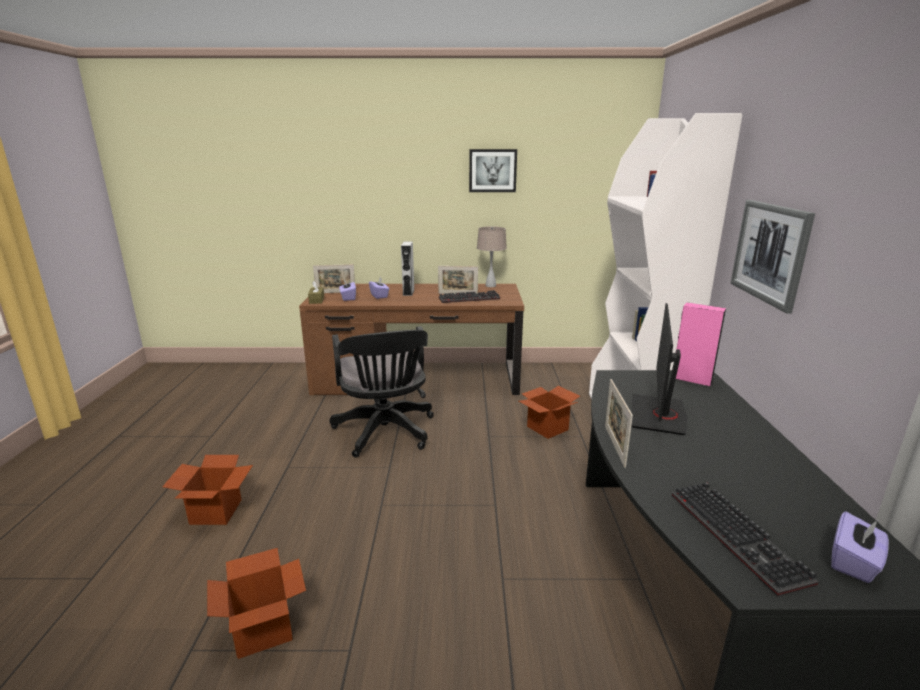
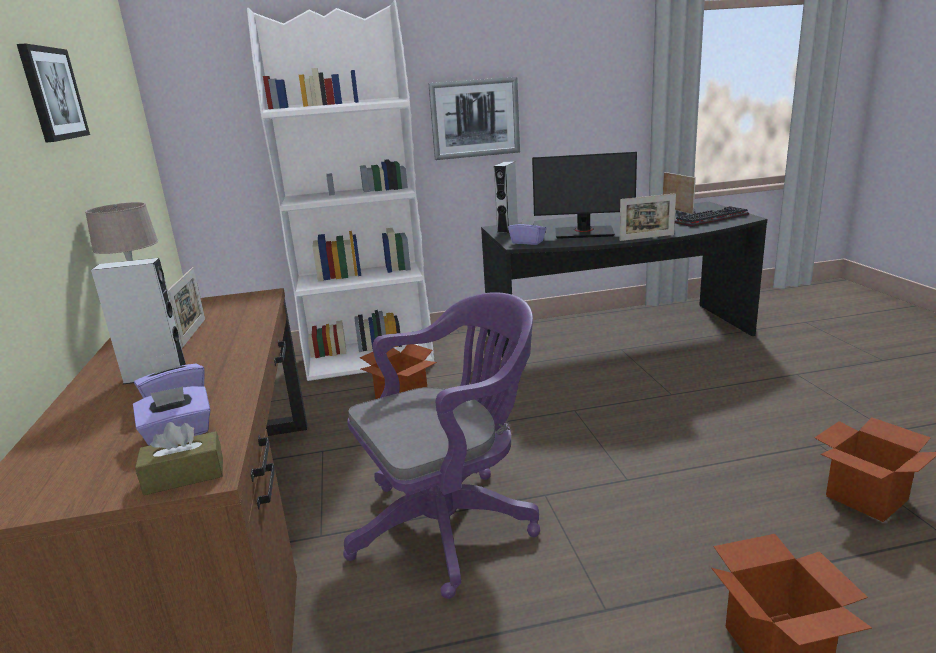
camera: 100 degrees left, 0 degrees up
(335, 292) = (102, 469): picture frame -> picture frame (677, 210)
(386, 433) = (451, 524): black office chair -> purple office chair
(470, 298) = (230, 320): keyboard -> none
(692, 380) = (507, 229): pink speaker -> grey speaker
(854, 562) = (702, 209): purple tissue box -> purple tissue box (528, 242)

